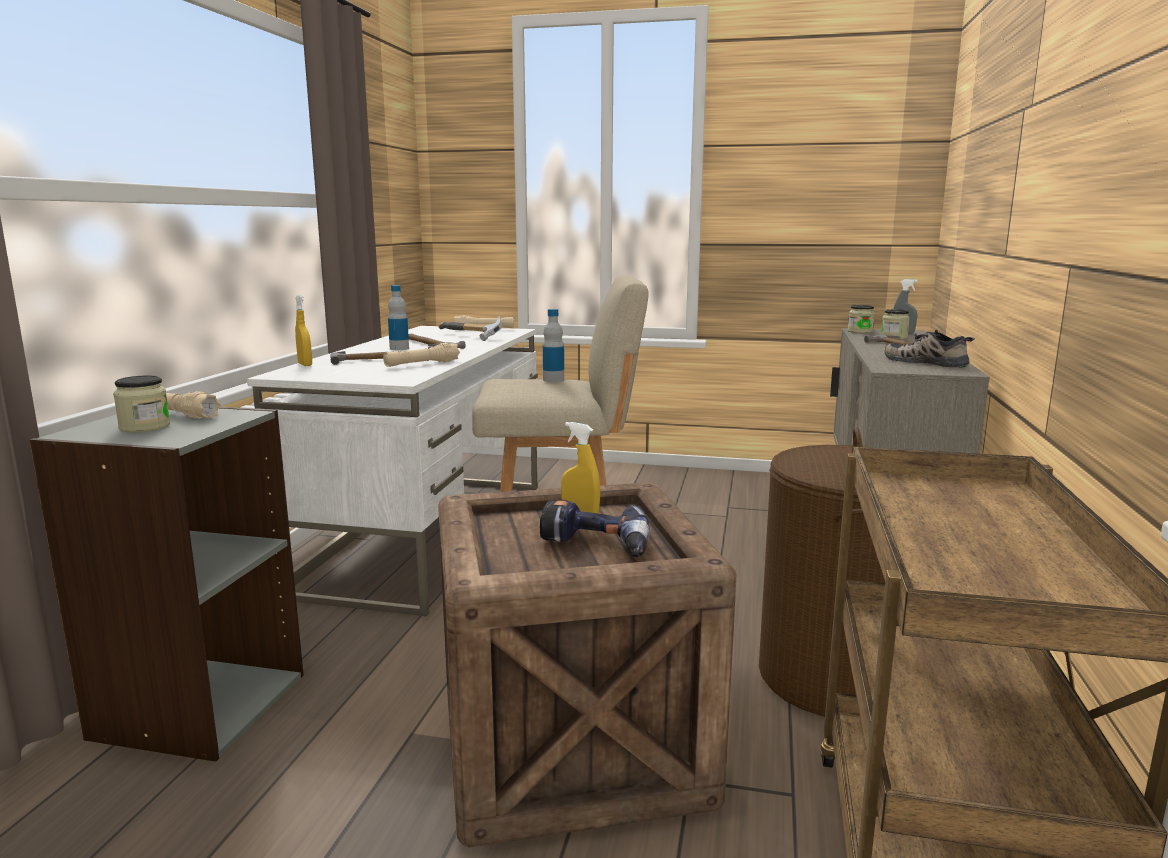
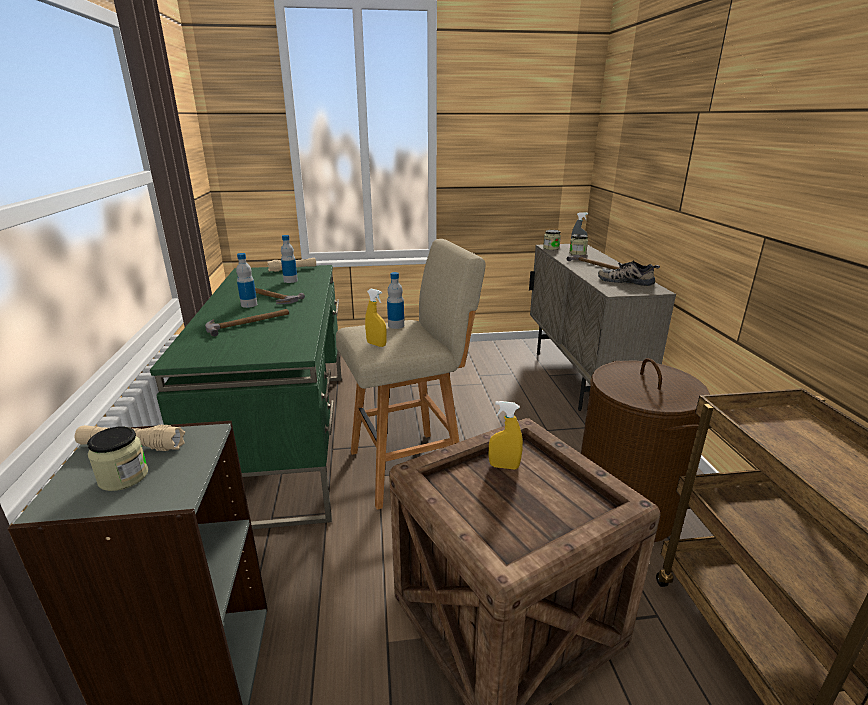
camera: 20 degrees left, 10 degrees up
(305, 365) = (187, 340): yellow spray bottle -> yellow spray bottle (376, 344)
(422, 364) = (290, 326): beige flashlight -> none
(428, 534) = (285, 438): white desk -> green desk
(469, 336) = (290, 280): hammer -> bottle
(594, 548) = (542, 500): power drill -> none

